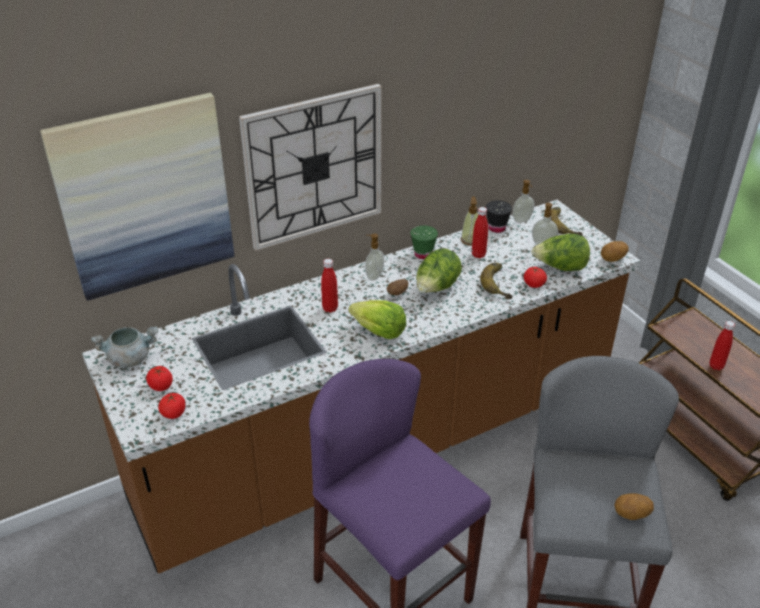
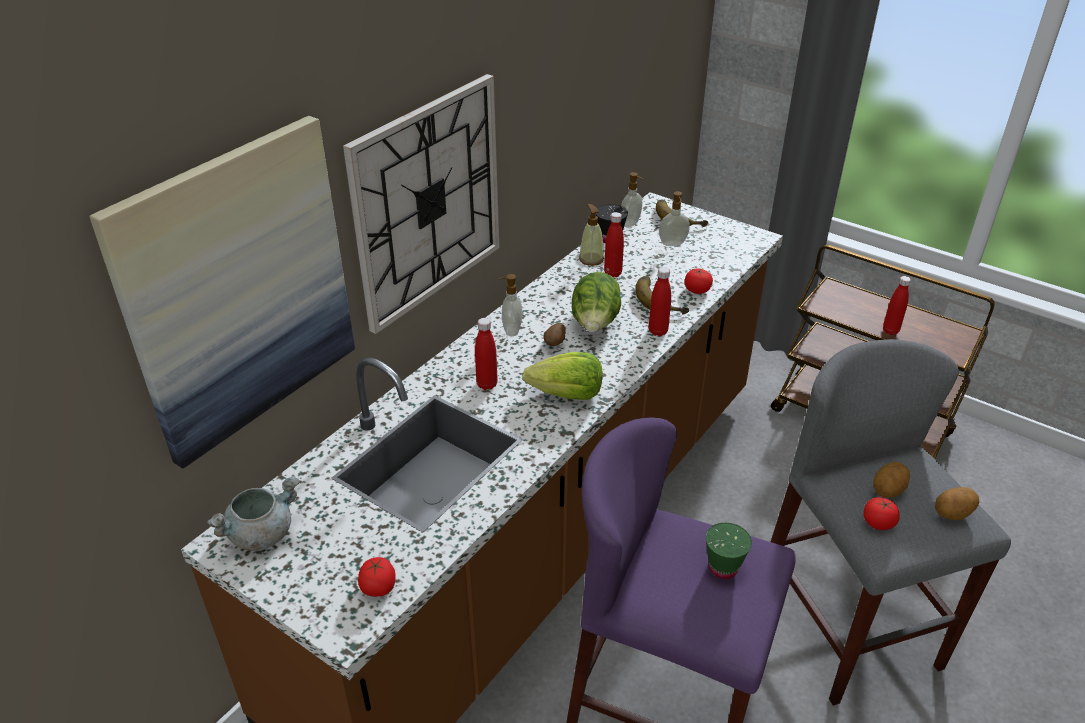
camera: 25 degrees left, 0 degrees up
(161, 386) = (334, 556): tomato -> tomato (878, 523)
(423, 254) = (550, 289): green cup -> green cup (723, 568)
(479, 306) = (658, 331): none -> red bottle
(560, 268) = (710, 265): lettuce -> none
(613, 259) = (756, 241): potato -> potato (888, 490)

